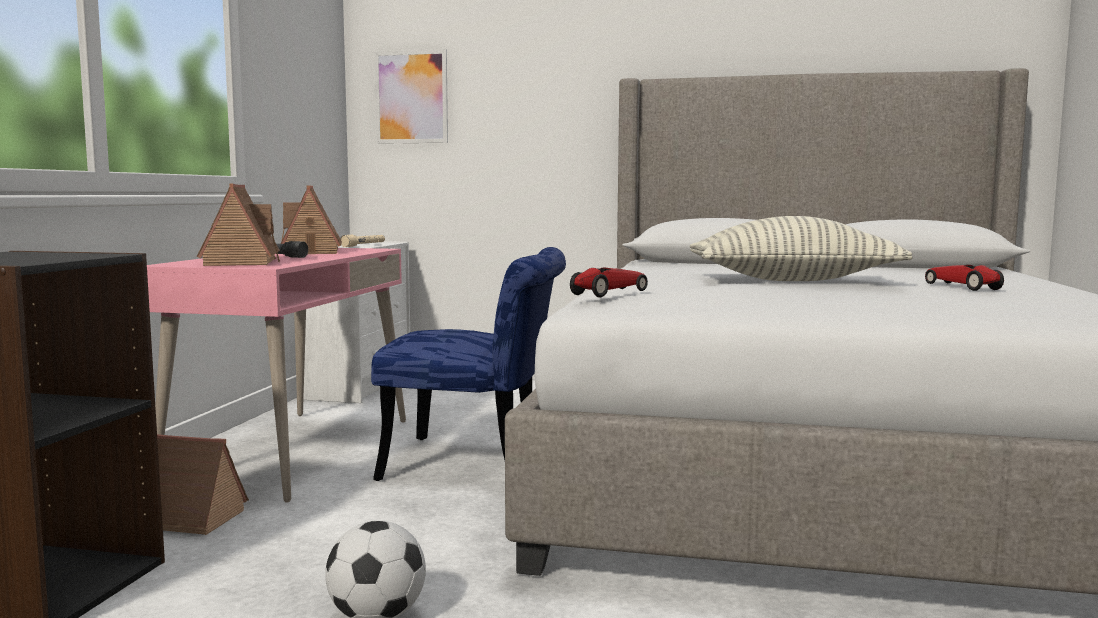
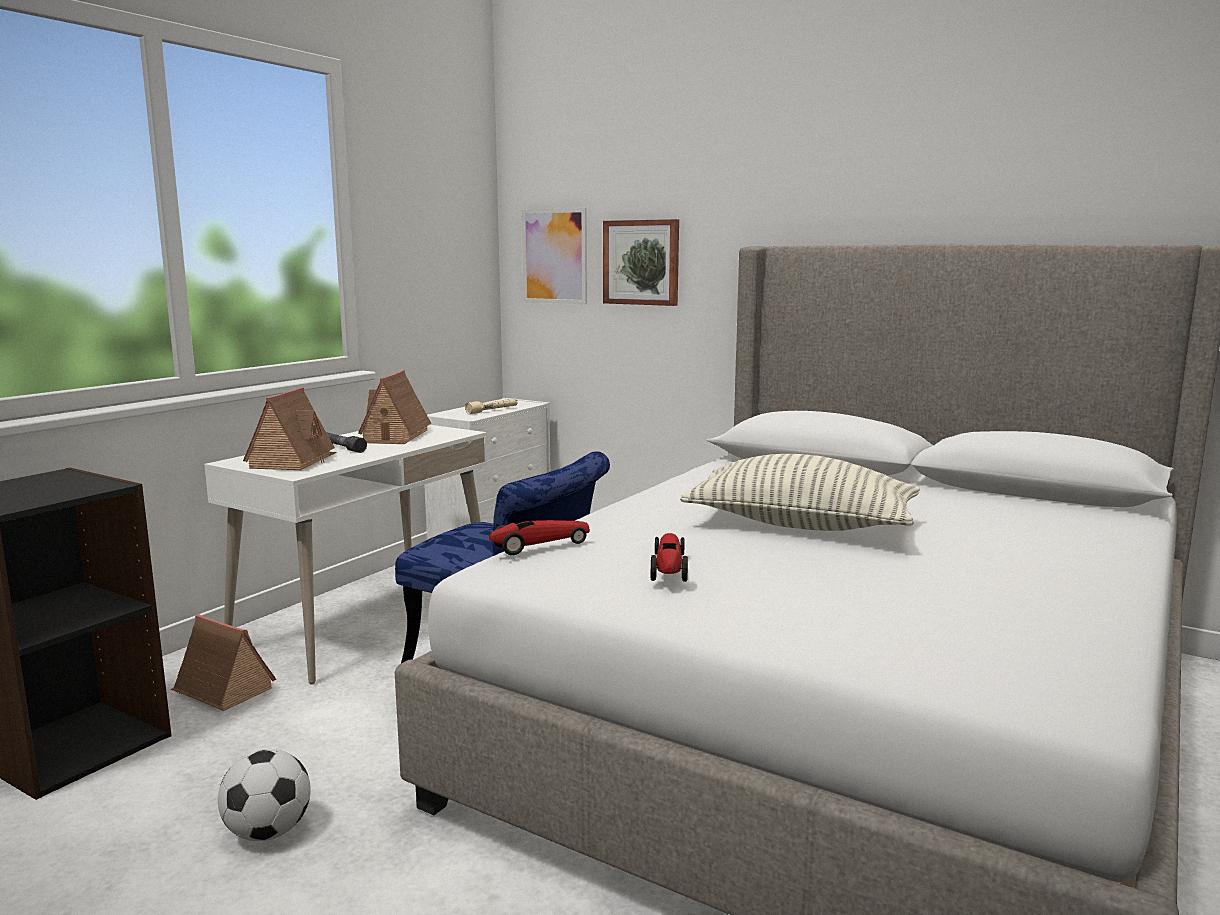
camera: 20 degrees right, 5 degrees up
(293, 452) = (367, 623): pink desk -> white desk
(507, 100) = (642, 262): none -> picture
(962, 287) = (980, 560): toy car -> toy car (669, 567)

